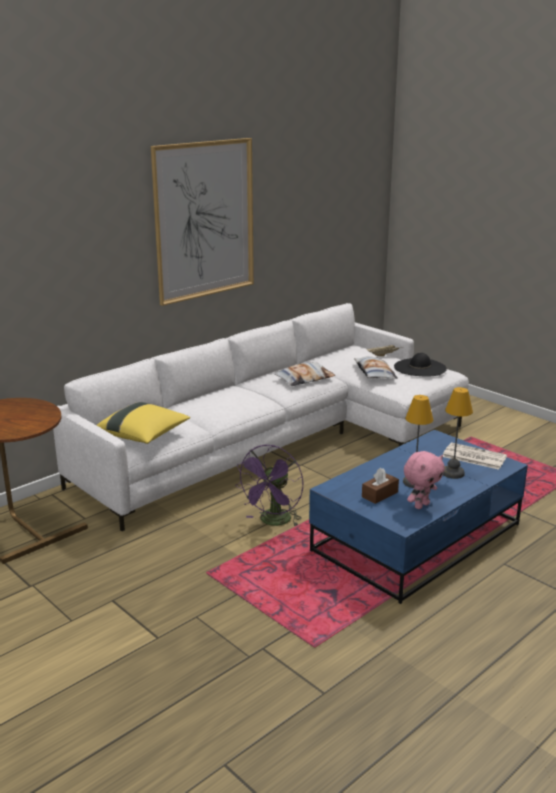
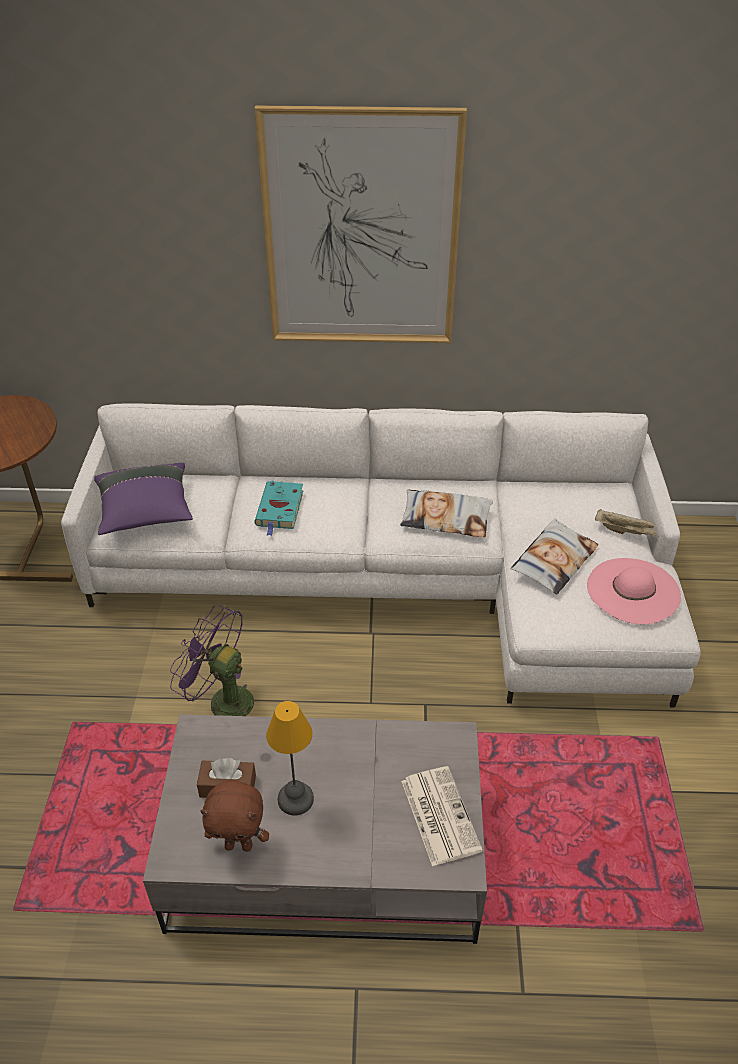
camera: 45 degrees right, 20 degrees up
(144, 435) = (145, 512): yellow pillow -> purple pillow
(219, 405) = (280, 510): none -> turquoise book
(273, 522) = (222, 701): purple fan -> purple fan turned 45 degrees clockwise
(417, 536) = (327, 852): blue coffee table -> grey coffee table
(420, 368) = (633, 590): black hat -> pink hat
(421, 505) = (239, 845): pink plush toy -> brown plush toy
(452, 473) = (363, 822): table lamp -> none

